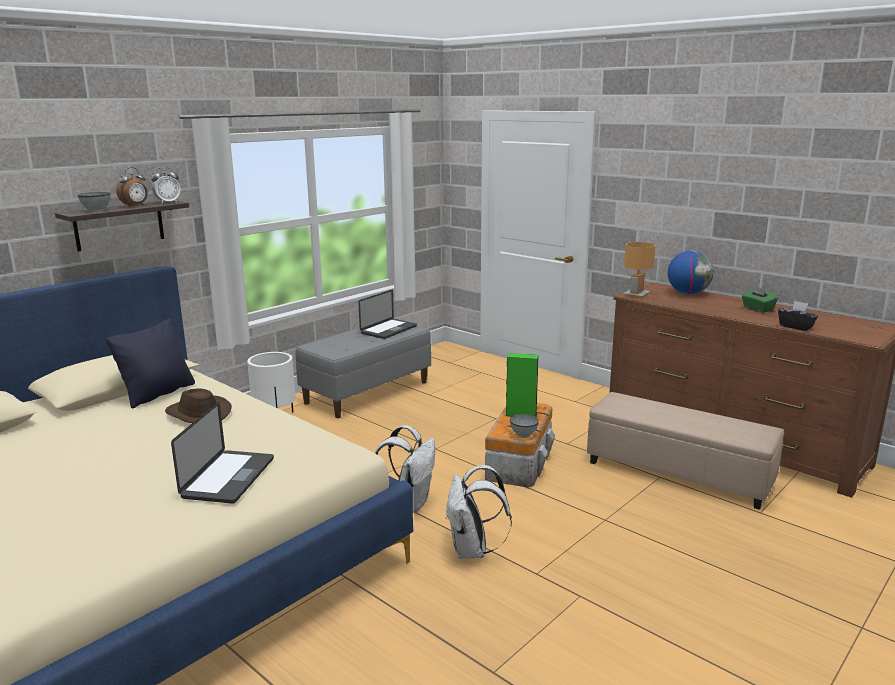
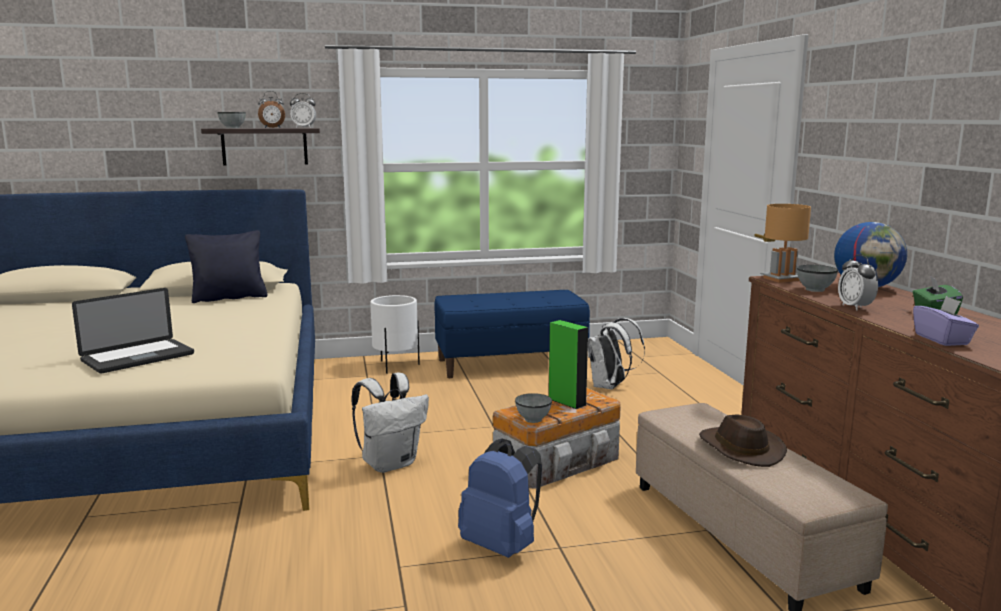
camera: 35 degrees right, 5 degrees down
(197, 414) = (220, 315): brown hat -> brown hat (739, 449)
(367, 392) = (510, 364): grey bench -> blue bench
(388, 330) = (545, 298): laptop -> none
(472, 551) = (375, 523): white backpack -> white backpack (610, 387)
(573, 532) = (502, 546): none -> blue backpack
(670, 301) = (814, 289): none -> grey bowl
(716, 311) = (855, 307): none -> alarm clock
(796, 326) = (942, 339): black tissue box -> purple tissue box

